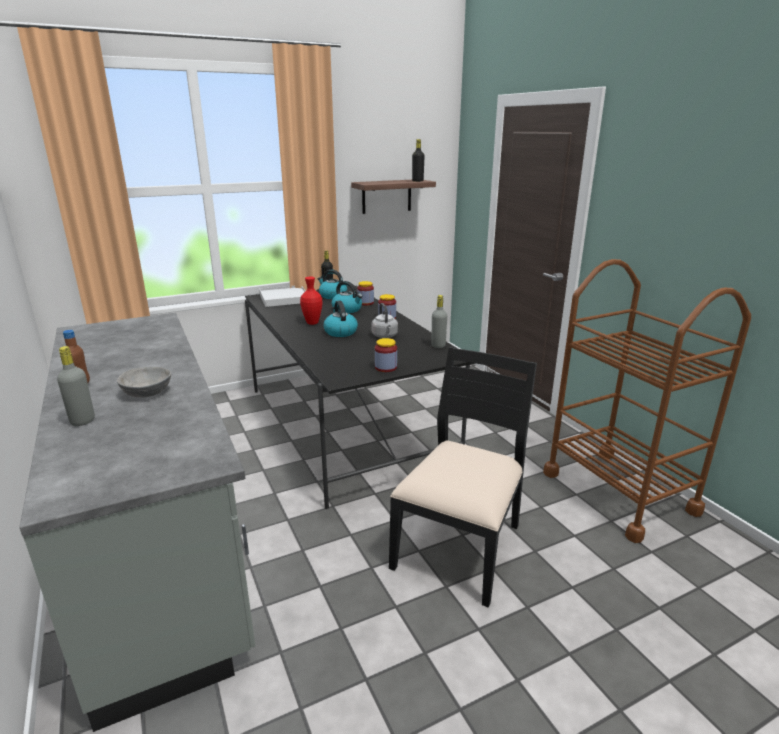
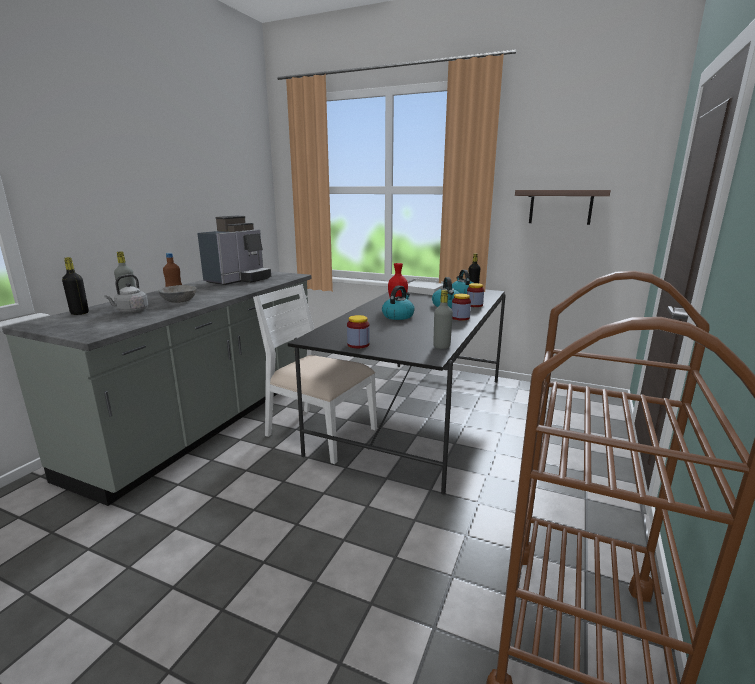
camera: 50 degrees right, 5 degrees down
(110, 344) = (239, 280): none -> coffee machine
(302, 483) = (319, 432): none -> white chair
(385, 336) = (421, 327): grey kettle -> grey kettle (131, 311)
(417, 181) = (589, 189): black bottle -> black bottle (79, 313)
(460, 546) = (325, 545): black chair -> none

